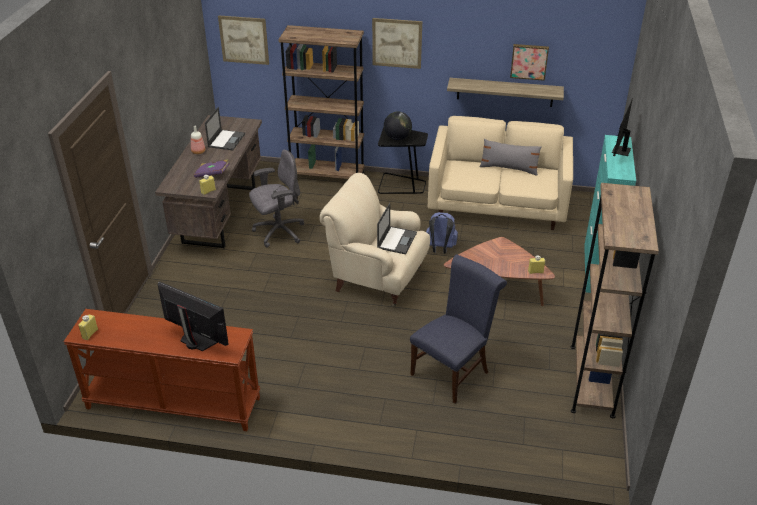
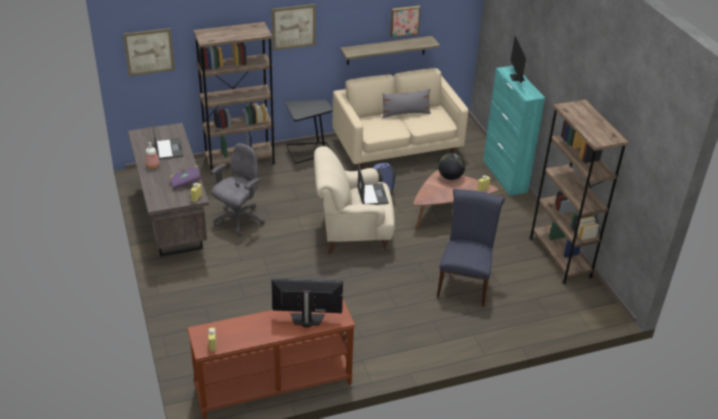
camera: 30 degrees left, 0 degrees up
(397, 138) = (306, 110): globe -> globe (450, 177)

